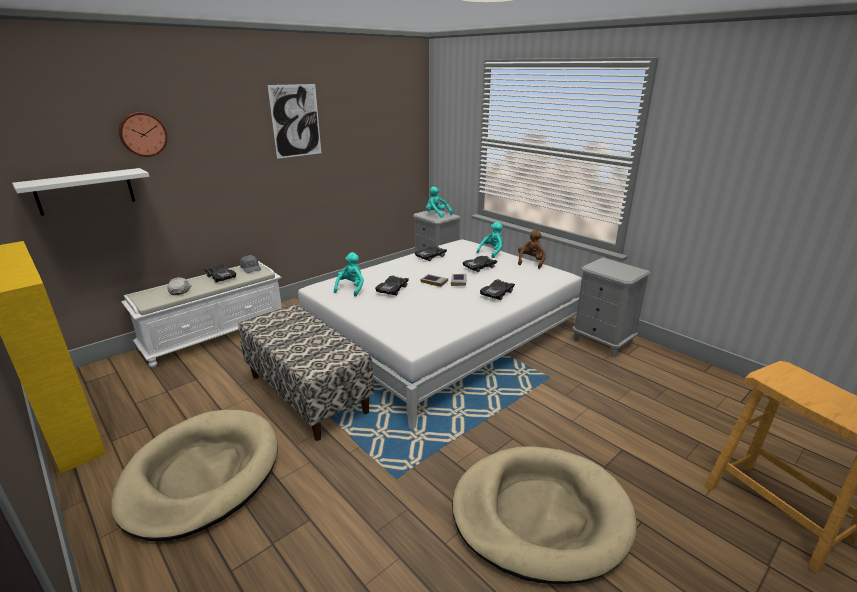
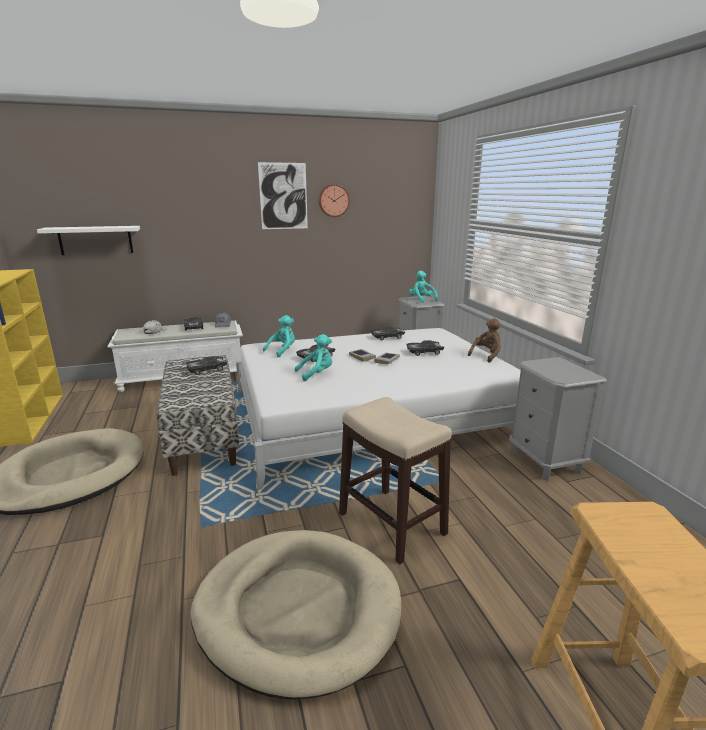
camera: 25 degrees right, 5 degrees down
(142, 134) = (144, 198): wall clock -> wall clock (333, 200)
(492, 252) = (456, 342): turquoise plush toy -> turquoise plush toy (316, 374)
(497, 293) = (414, 377): black toy car -> black toy car (207, 369)
(544, 424) = (392, 524): none -> stool

